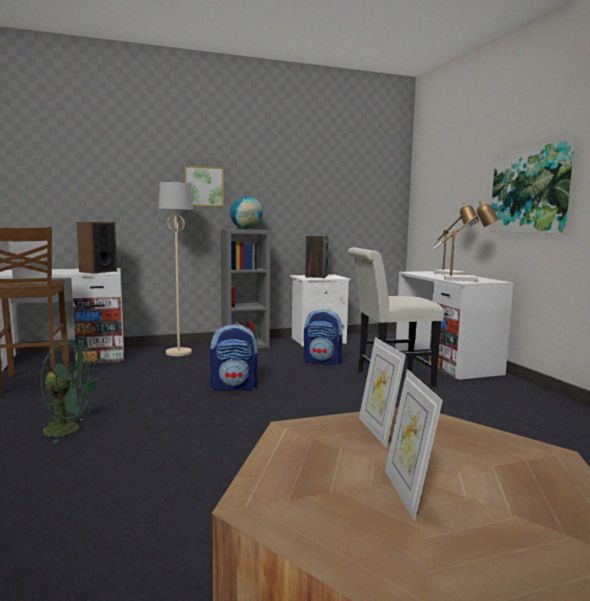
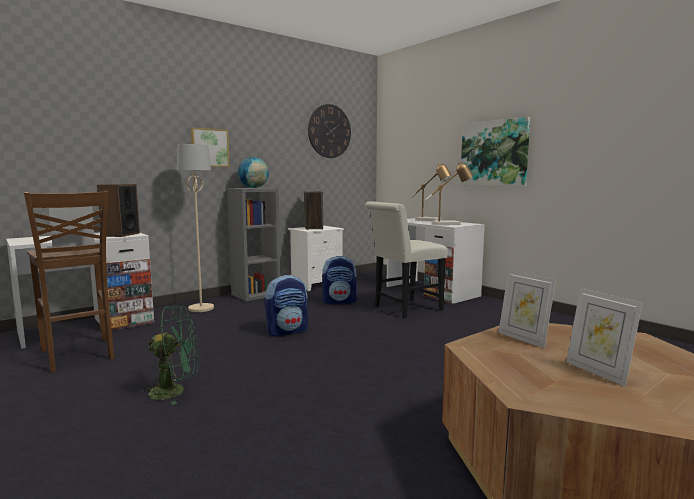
camera: 20 degrees left, 0 degrees up
(347, 167) = (329, 131): none -> wall clock

